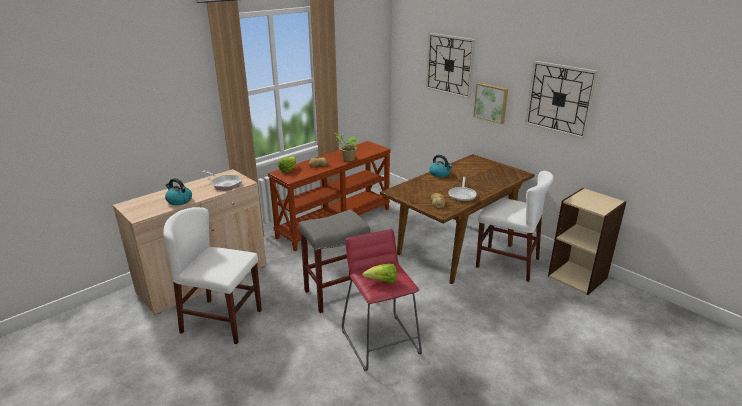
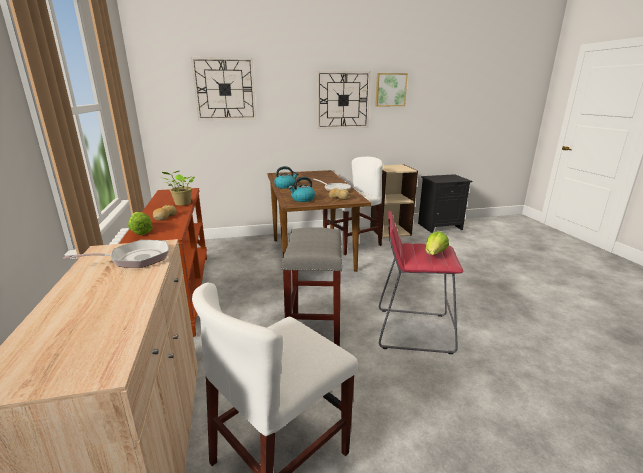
camera: 60 degrees left, 5 degrees down
(179, 200) = (118, 307): kettle -> kettle (302, 199)
(491, 102) = (280, 118): picture -> picture (390, 90)
(657, 310) = (440, 226): none -> black nightstand

